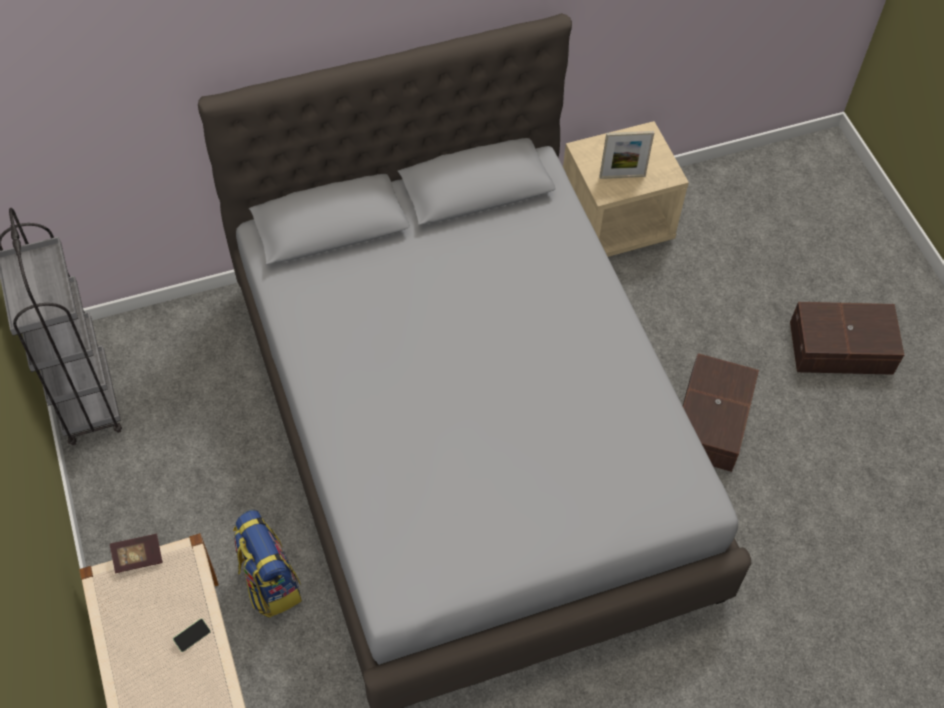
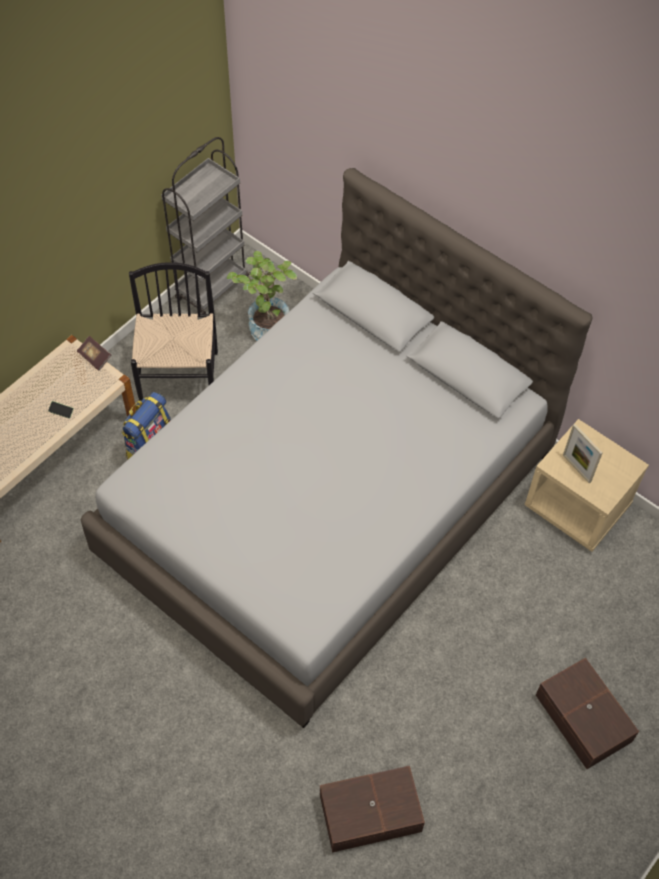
camera: 60 degrees right, 0 degrees up
(185, 371) = (266, 324): none -> potted plant
(185, 497) = (180, 375): none -> black chair
(709, 421) = (446, 651): brown storage box -> brown storage box (369, 812)

